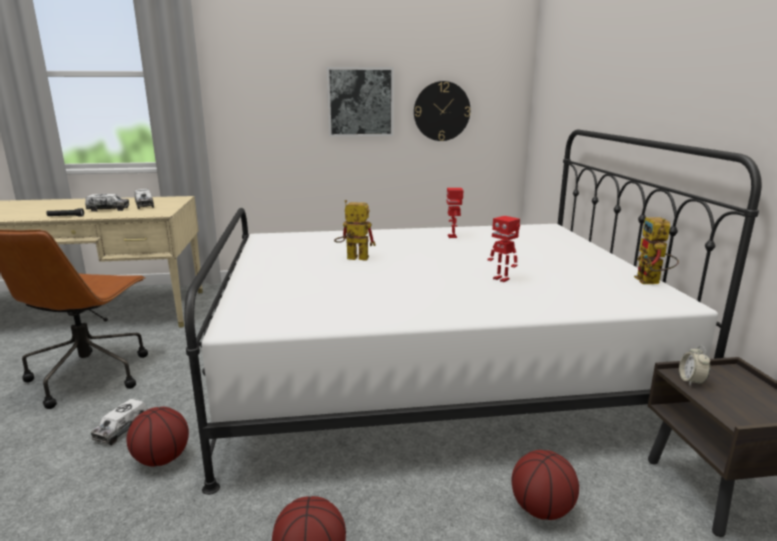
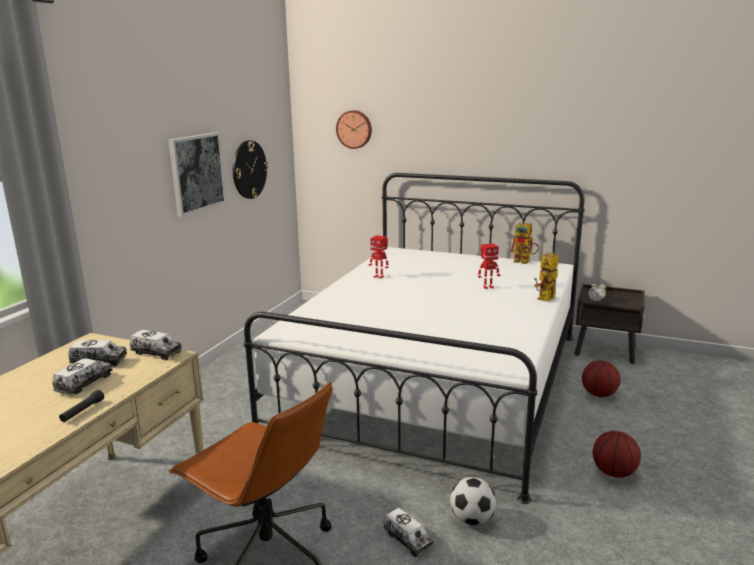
camera: 60 degrees left, 0 degrees up
(162, 459) = (472, 519): basketball -> football
(164, 210) = (156, 353): none -> toy truck
(352, 258) = (395, 314): toy robot -> toy robot (546, 300)
(566, 74) = (354, 129): none -> wall clock

